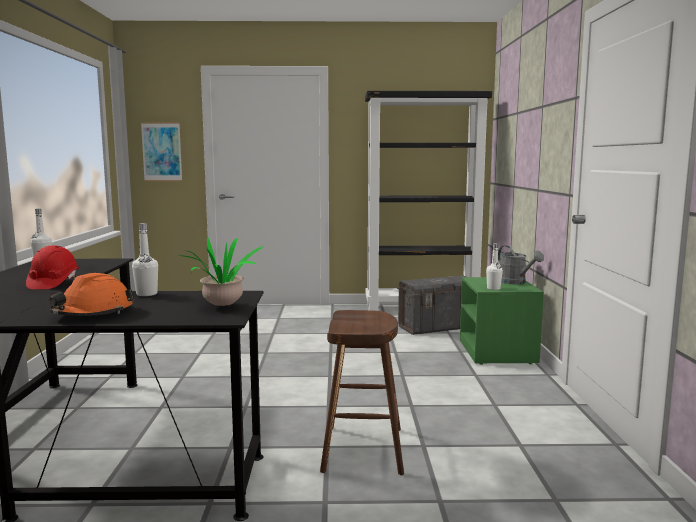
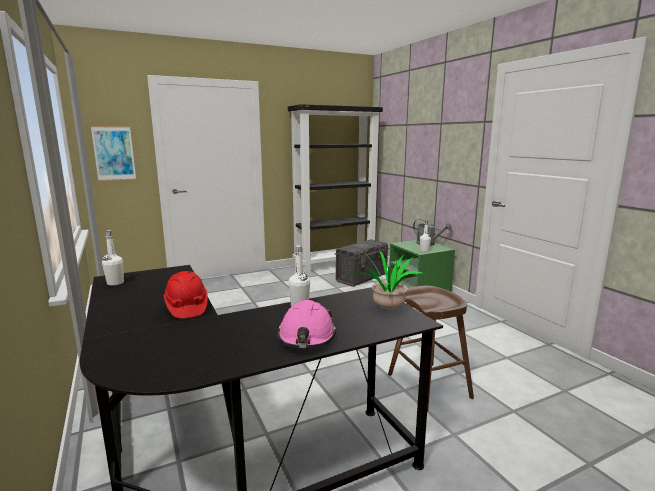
camera: 25 degrees left, 5 degrees up
(93, 313) = (307, 337): orange hard hat -> pink hard hat

